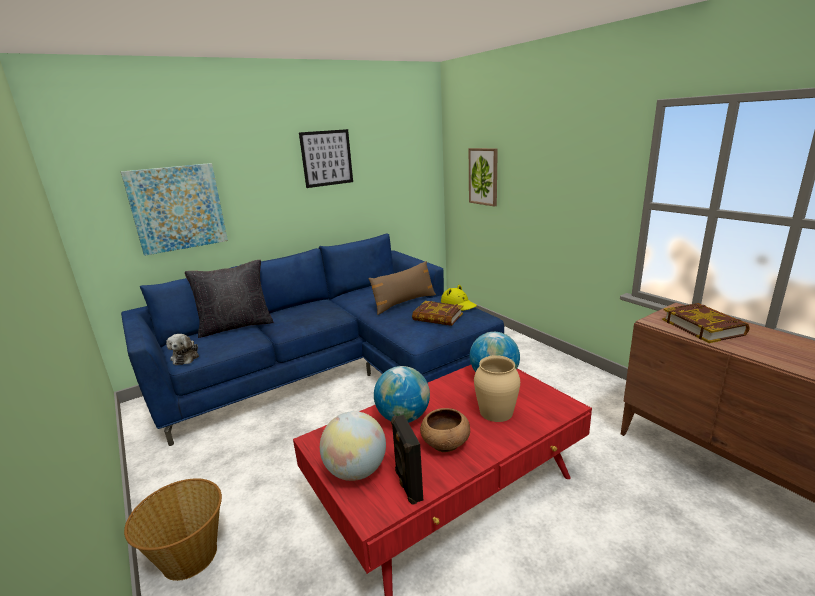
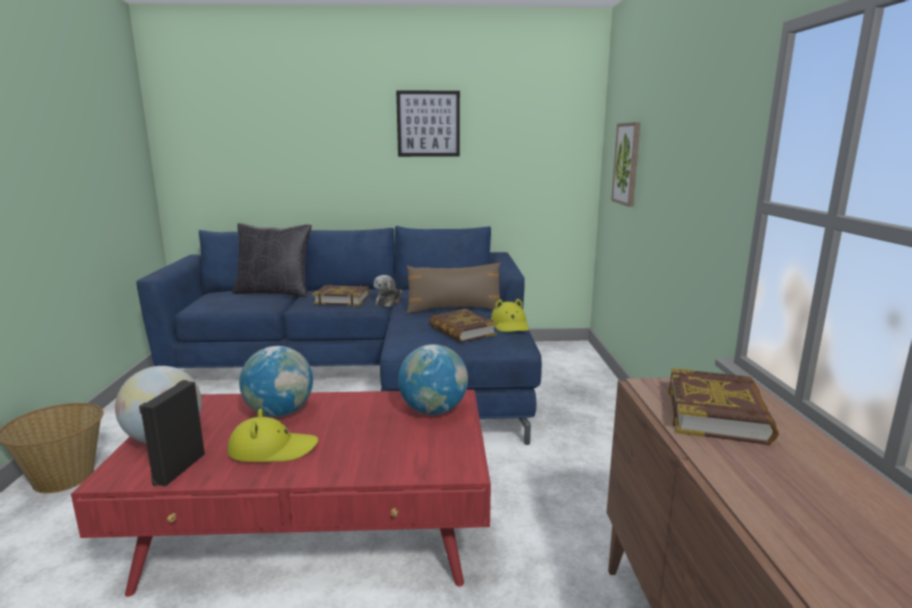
camera: 30 degrees right, 5 degrees down
(177, 208) = (255, 160): picture -> none
(186, 357) = (200, 305): plush toy -> plush toy (389, 302)
(307, 317) = (342, 299): none -> book
(445, 443) = (272, 449): brown bowl -> yellow hat
(496, 411) = (373, 443): beige vase -> none

